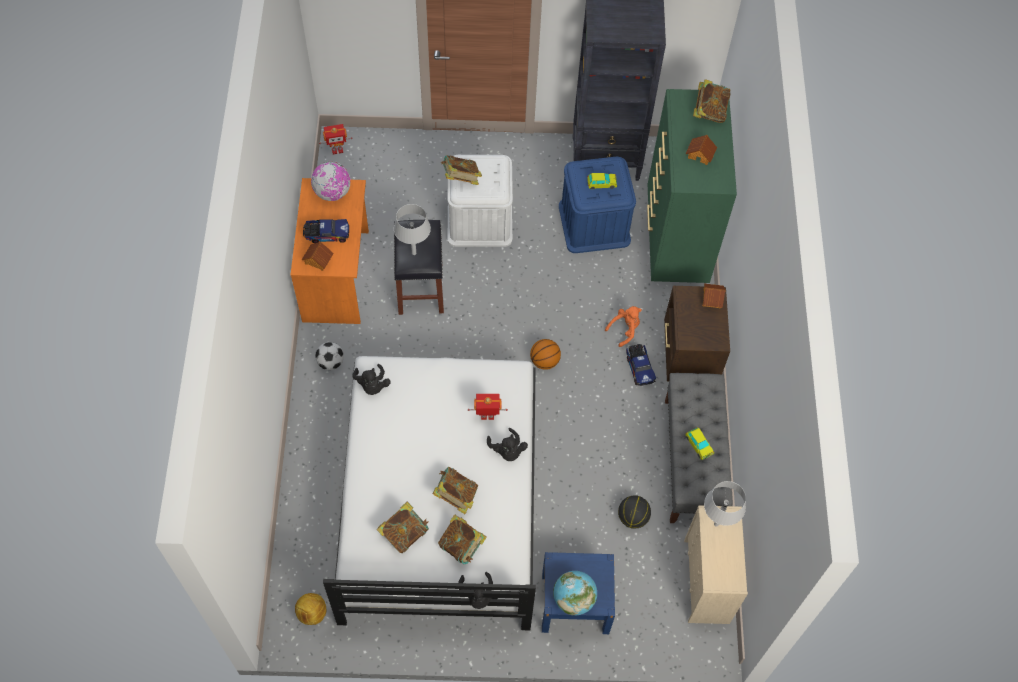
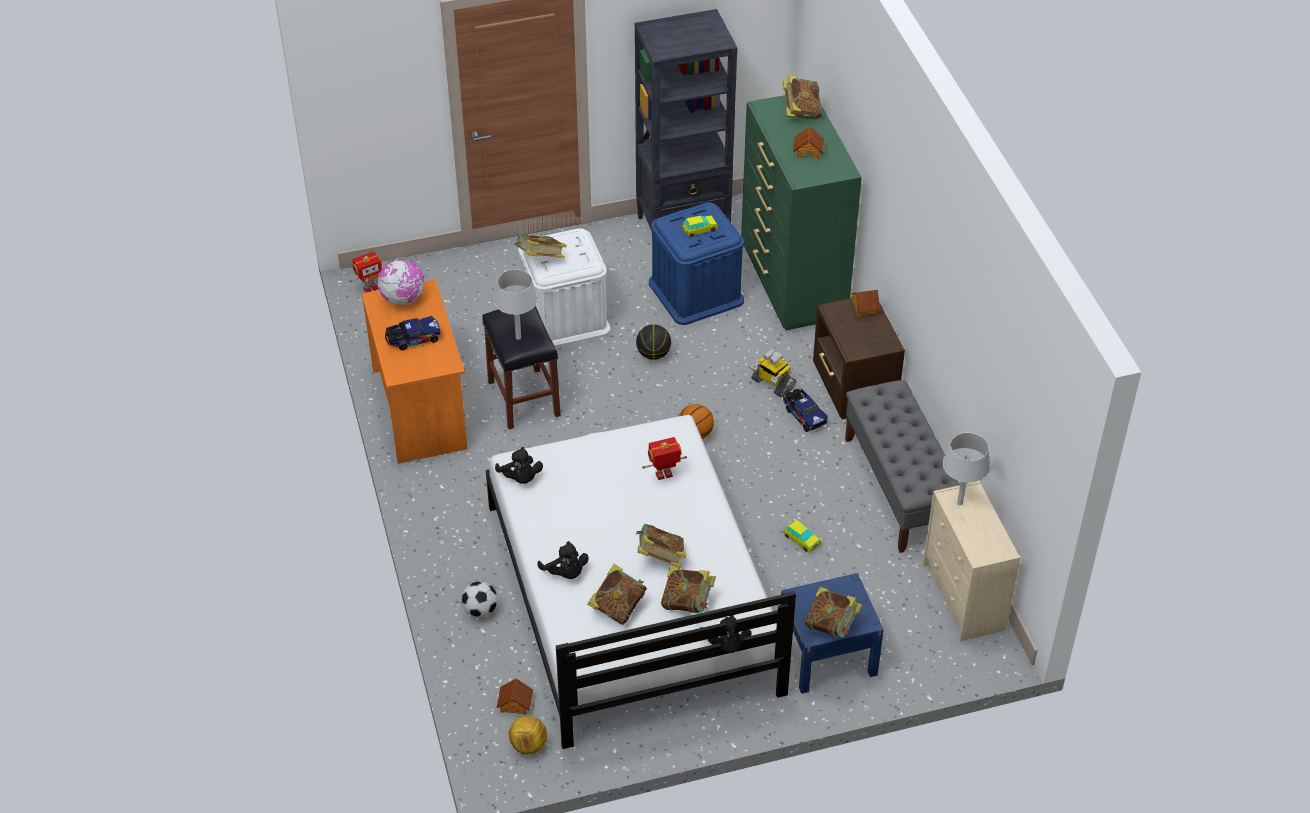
camera: 15 degrees left, 15 degrees down
(317, 260) = (413, 365): toy house -> toy house (515, 704)
(331, 362) = (448, 494): football -> football (480, 610)
(507, 451) = (700, 502): black plush toy -> black plush toy (565, 573)
(573, 599) = (832, 625): globe -> book
(624, 330) = (772, 383): orange plush toy -> toy robot
(633, 517) = (857, 558): basketball -> basketball (653, 354)
(699, 445) = (907, 449): toy car -> toy car (801, 540)

